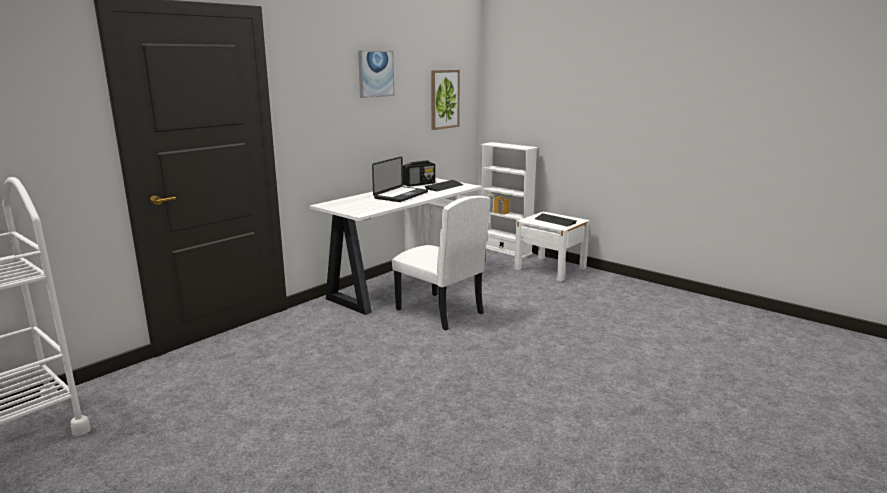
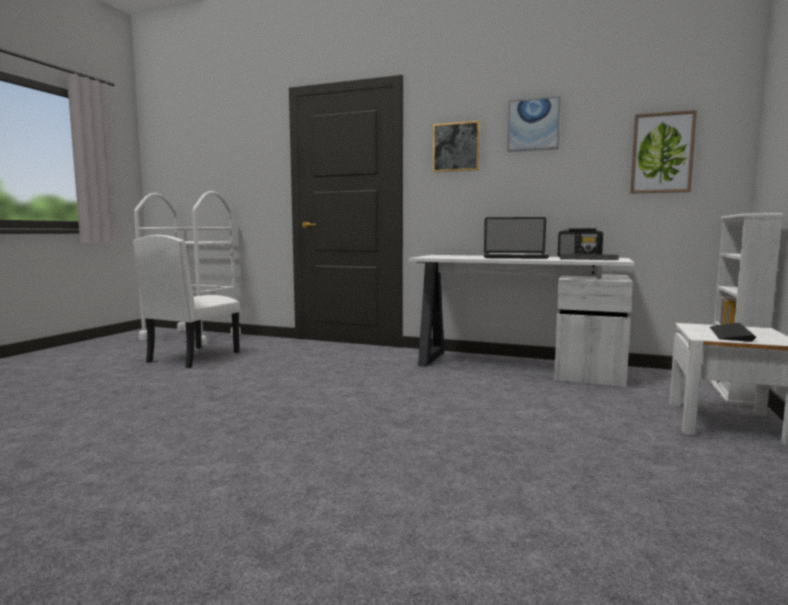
camera: 70 degrees right, 10 degrees down
(319, 92) = (456, 147): none -> picture
(439, 311) = (461, 386): white chair -> white chair (193, 357)

